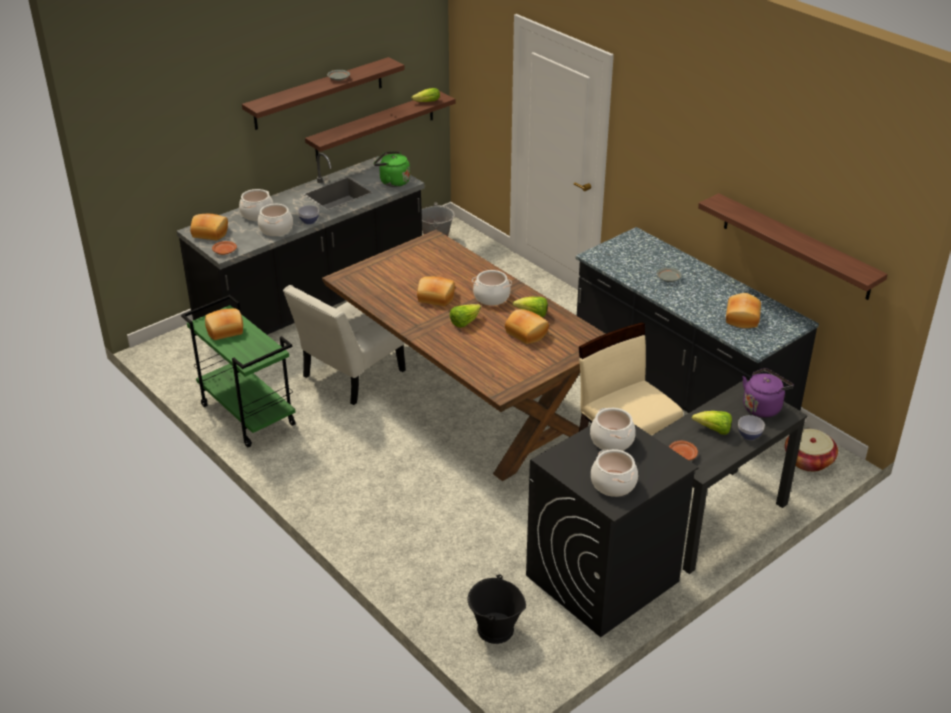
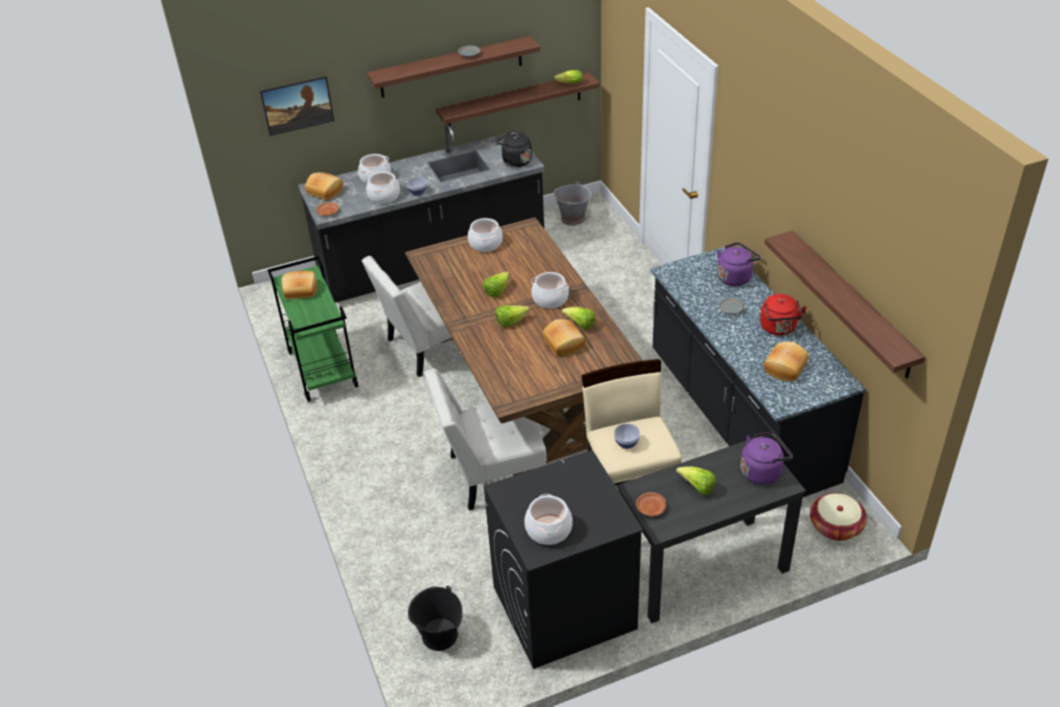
camera: 20 degrees right, 5 degrees up
(177, 156) = (299, 116): none -> picture
(392, 182) = (515, 161): green kettle -> black kettle
(435, 298) = (497, 291): bread -> lettuce
(472, 478) = (491, 474): none -> white chair
(611, 440) = (572, 481): cooking pot -> cooking pot (485, 243)
(657, 252) = (735, 277): none -> purple kettle
(719, 287) = (779, 328): none -> red kettle
(749, 435) = (731, 500): bowl -> bowl (626, 443)

